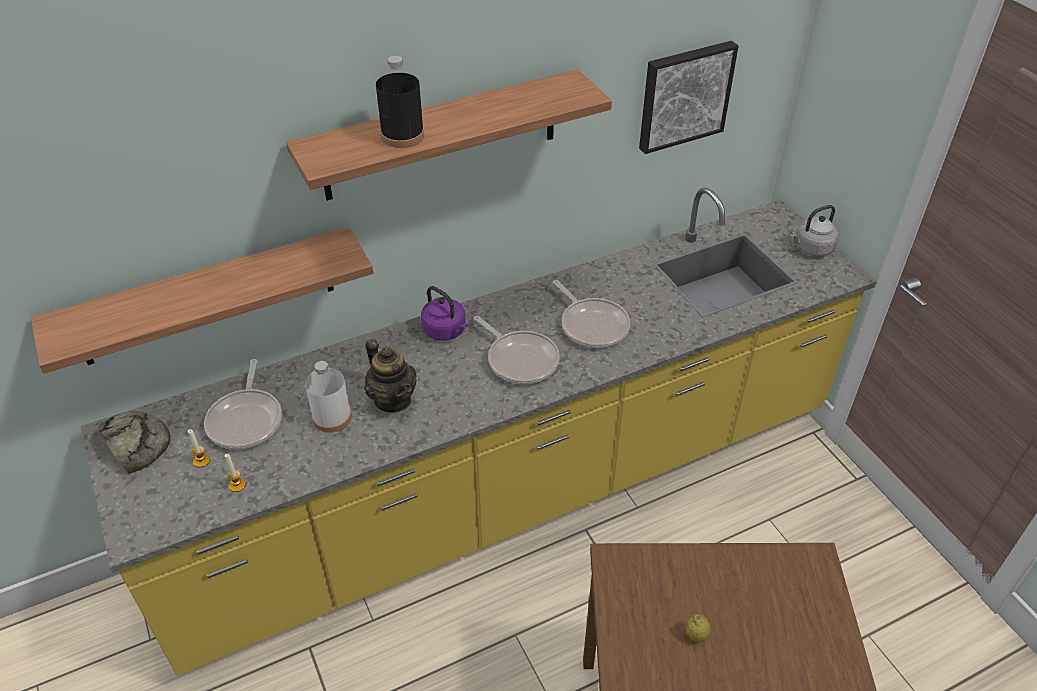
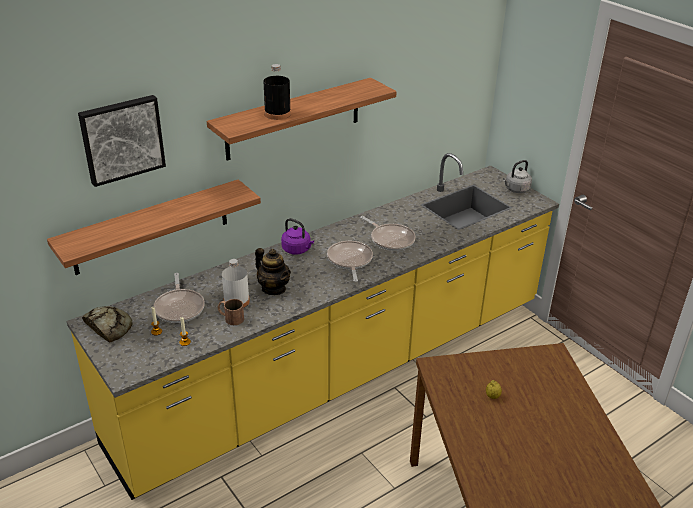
camera: 10 degrees left, 10 degrees down
(315, 447) = (230, 317): none -> brown mug
(520, 359) = (349, 261): frying pan -> frying pan turned 135 degrees counterclockwise
(684, 95) = (431, 95): picture -> picture (122, 139)

